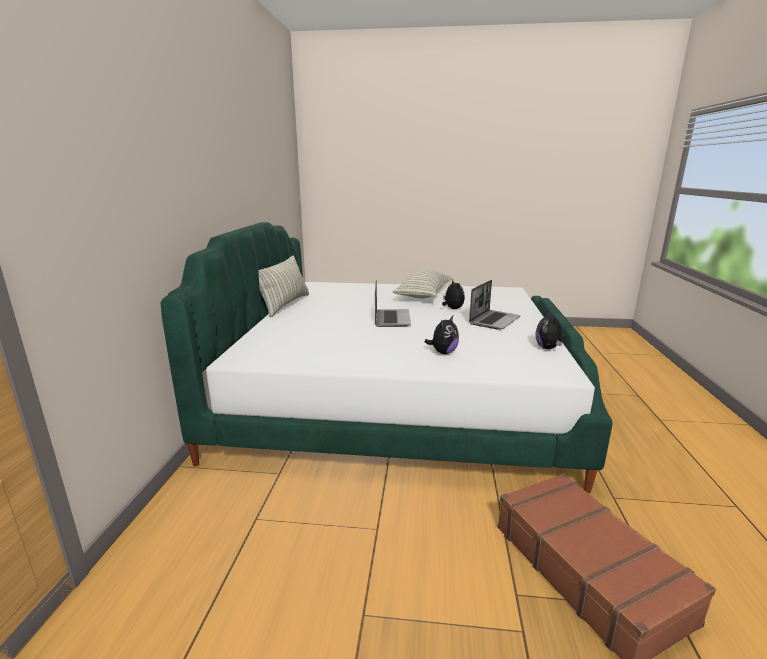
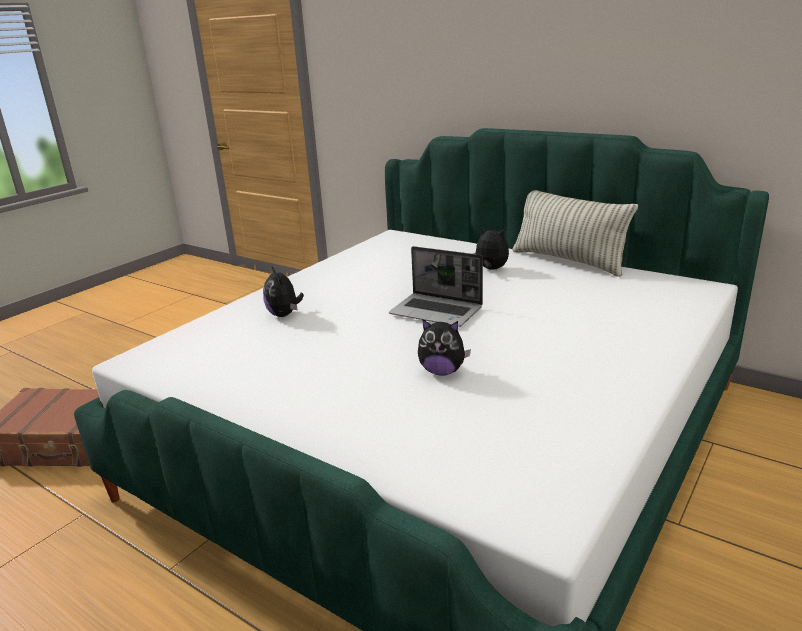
camera: 120 degrees right, 5 degrees up
(423, 295) = (559, 368): pillow -> none
(494, 320) = (339, 388): laptop -> none
(548, 348) = (192, 384): plush toy -> plush toy (490, 269)

